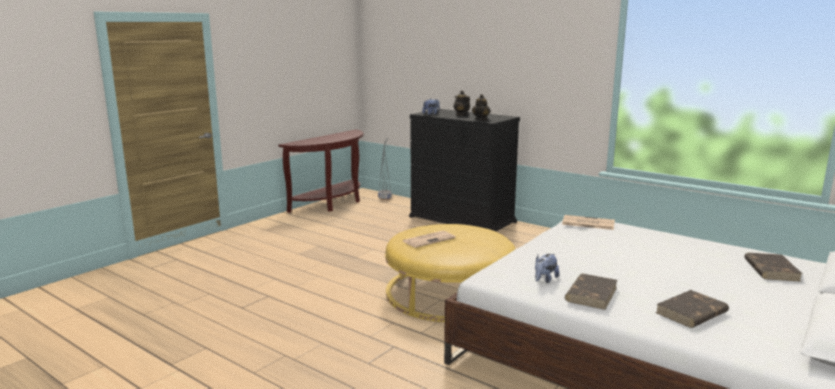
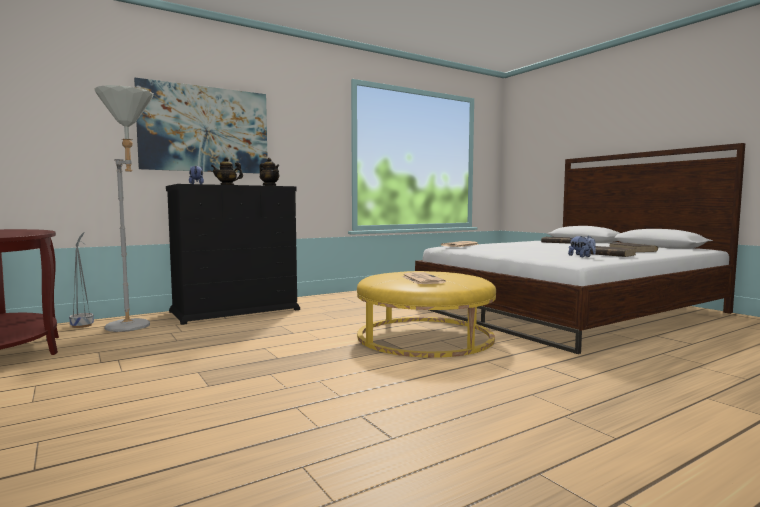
camera: 70 degrees left, 10 degrees down
(391, 209) = (134, 328): none -> grey floor lamp
(471, 61) = (205, 129): none -> picture

